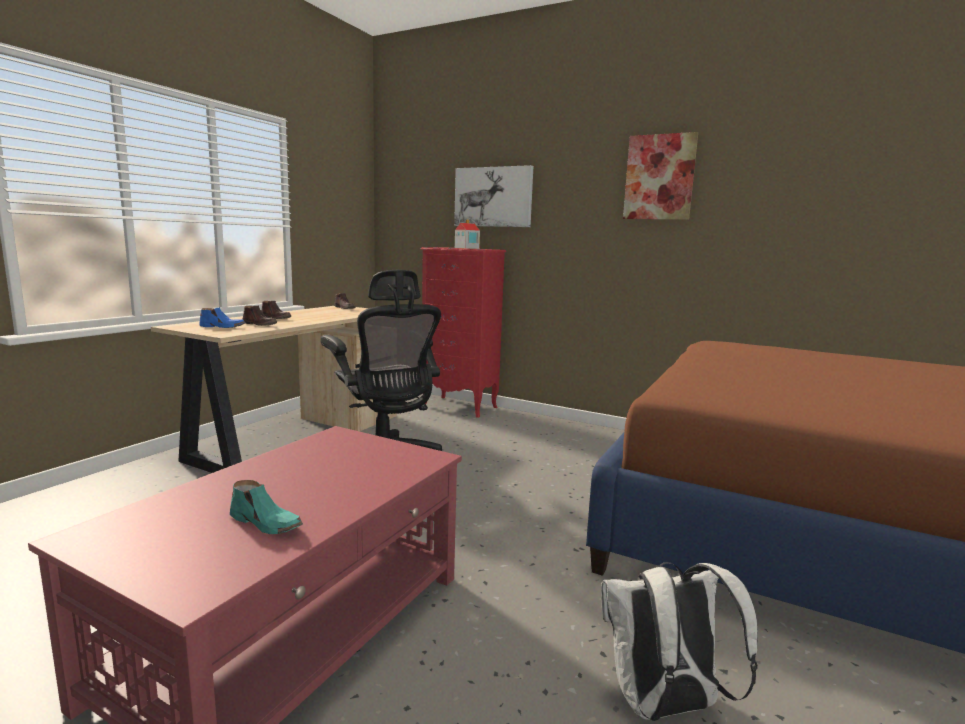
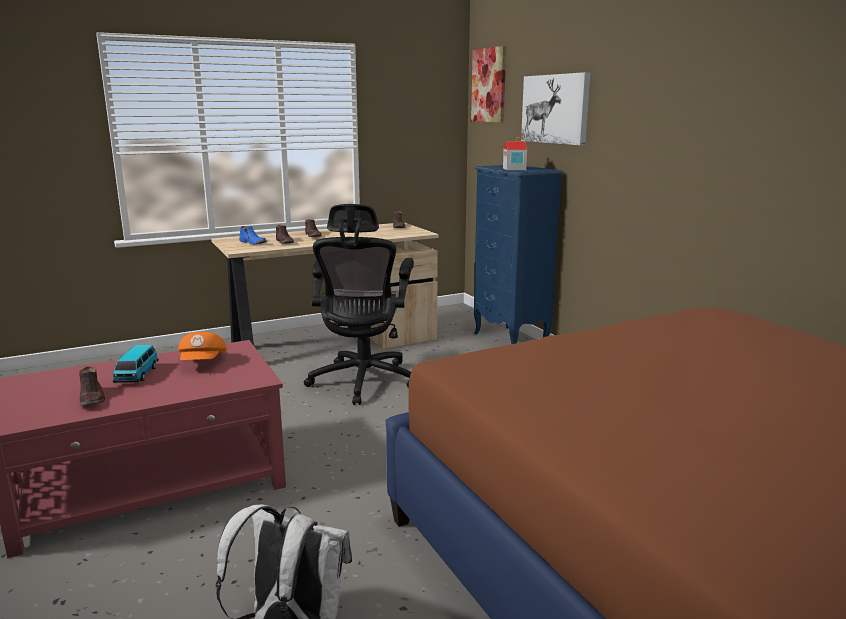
camera: 35 degrees right, 5 degrees up
(267, 523) = (92, 398): turquoise shoe -> brown shoe
(274, 485) = (137, 375): none -> toy car
(332, 455) = (203, 362): none -> orange cap
(458, 407) = (508, 341): red dresser -> blue dresser
(659, 177) = (710, 85): picture -> picture (489, 85)

